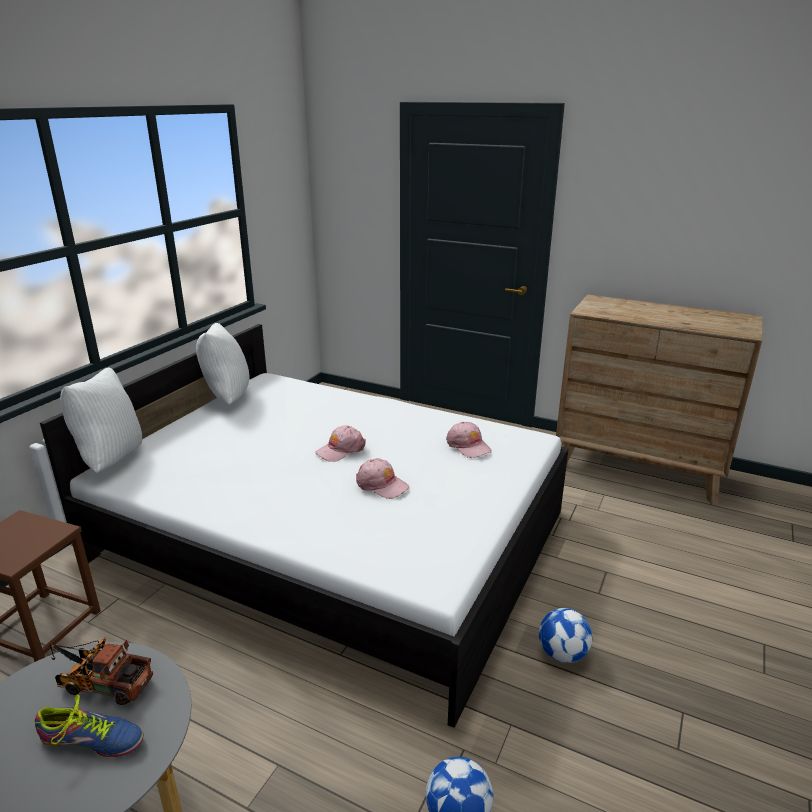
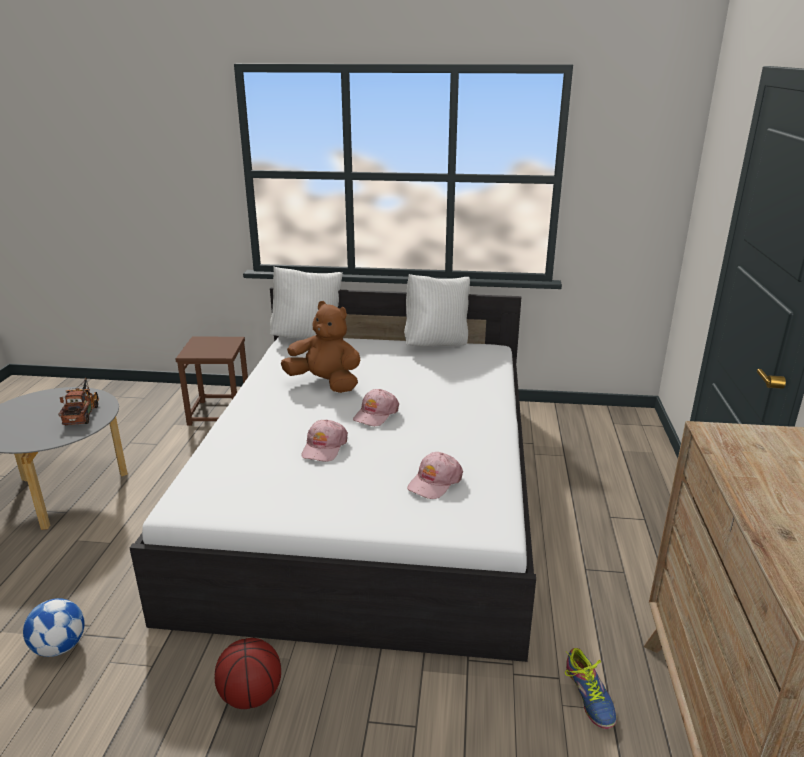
camera: 70 degrees right, 0 degrees up
(92, 739) = (39, 425): shoe -> shoe (589, 695)
(251, 464) = (325, 383): none -> brown plush toy
(341, 450) = (375, 414): pink cap -> pink cap turned 90 degrees counterclockwise
(562, 654) = (251, 695): football -> basketball

